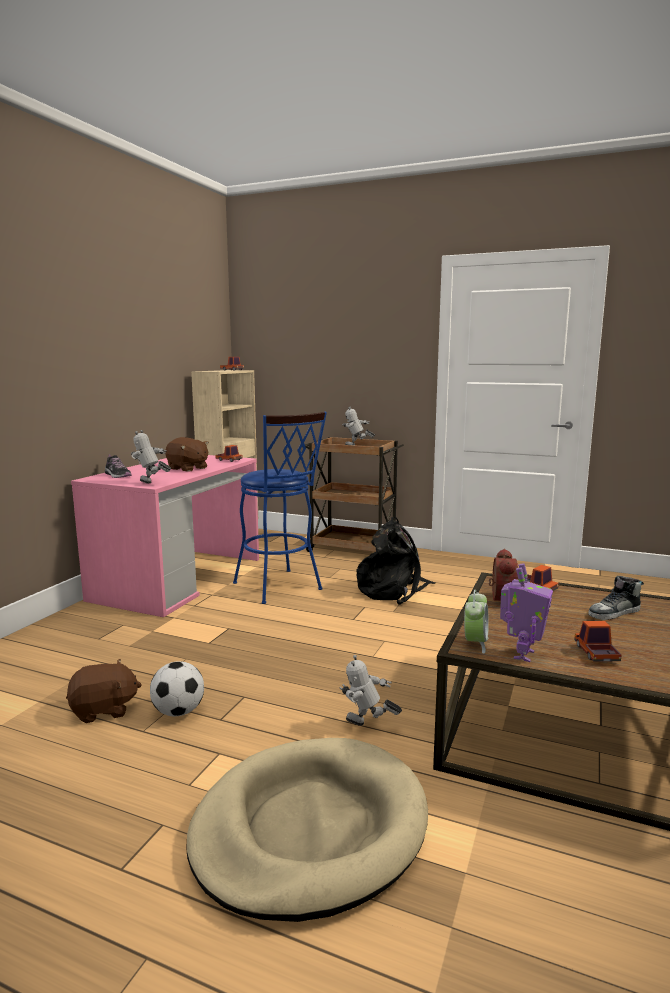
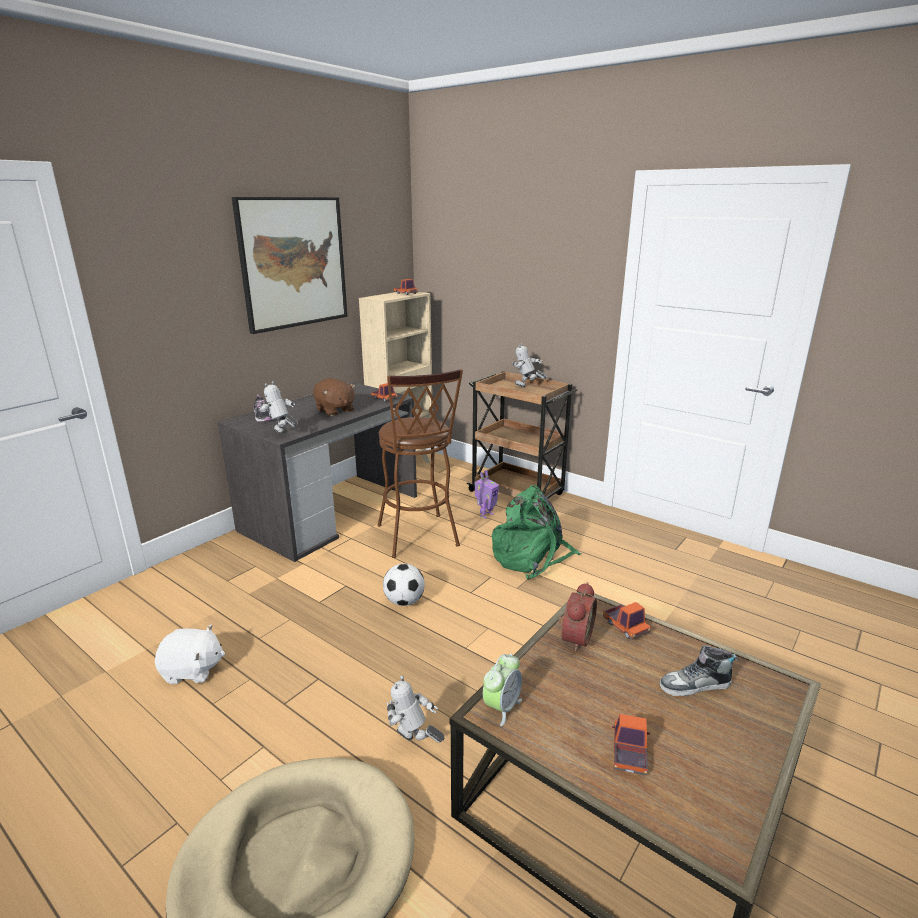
camera: 15 degrees right, 10 degrees up
(104, 710) = (192, 671): brown plush toy -> white plush toy
(138, 331) = (293, 263): none -> picture
(178, 578) = (331, 512): pink desk -> grey desk
(178, 712) = (252, 686): football -> football (404, 601)
(280, 588) = (419, 539): blue stool -> brown stool
(393, 590) = (532, 557): black backpack -> green backpack
(522, 654) = (542, 736): toy robot -> toy robot (485, 515)

